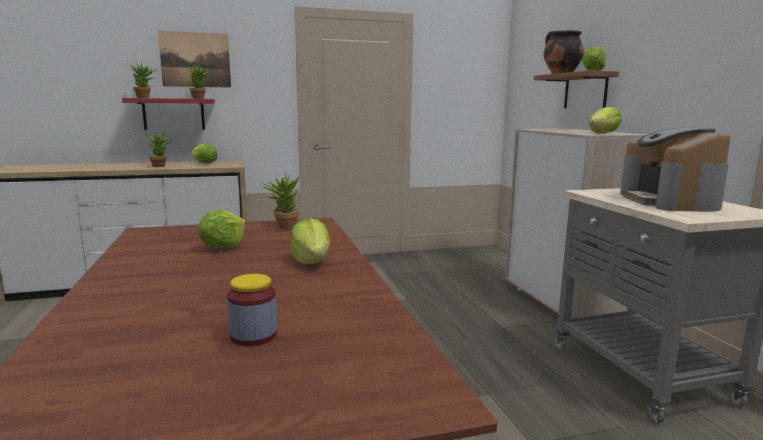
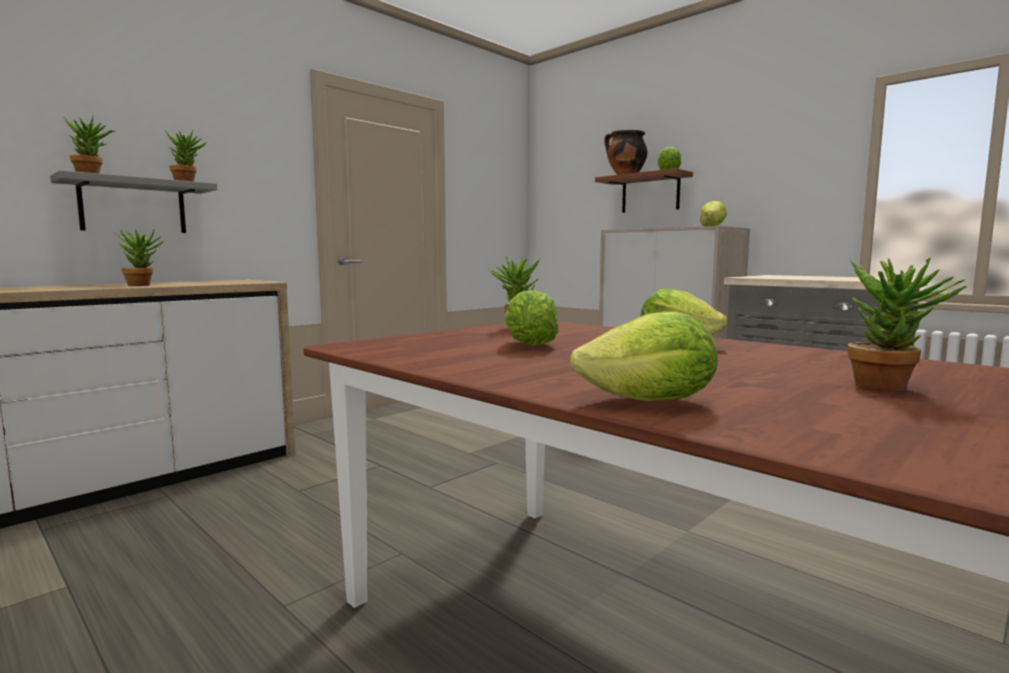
camera: 30 degrees left, 5 degrees down
(173, 114) = (133, 206): red shelf -> grey shelf
(195, 59) = (170, 124): picture -> none
(205, 163) = (205, 282): lettuce -> lettuce (650, 402)
(253, 335) = (891, 387): jar -> potted plant
(669, 201) = (826, 277): coffee machine -> none

